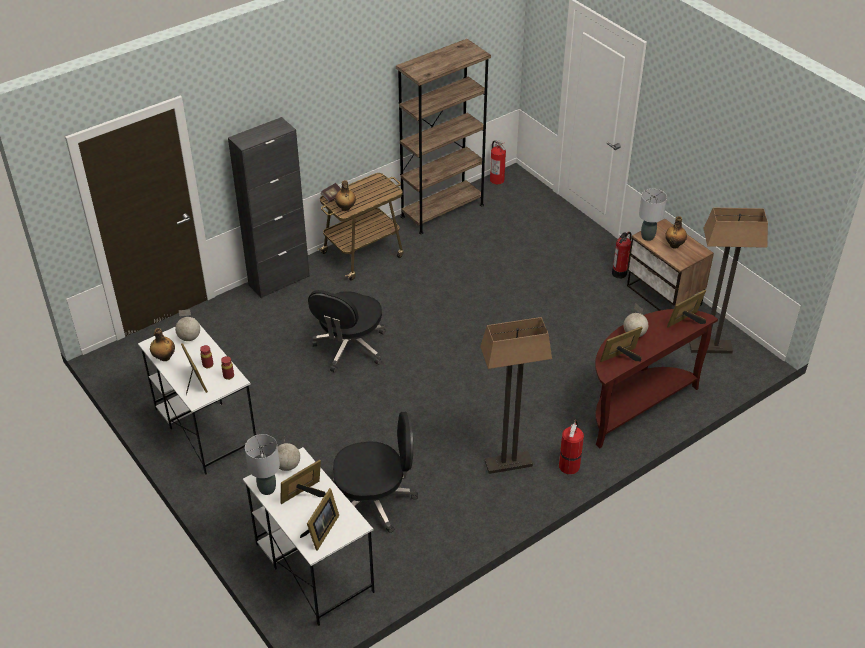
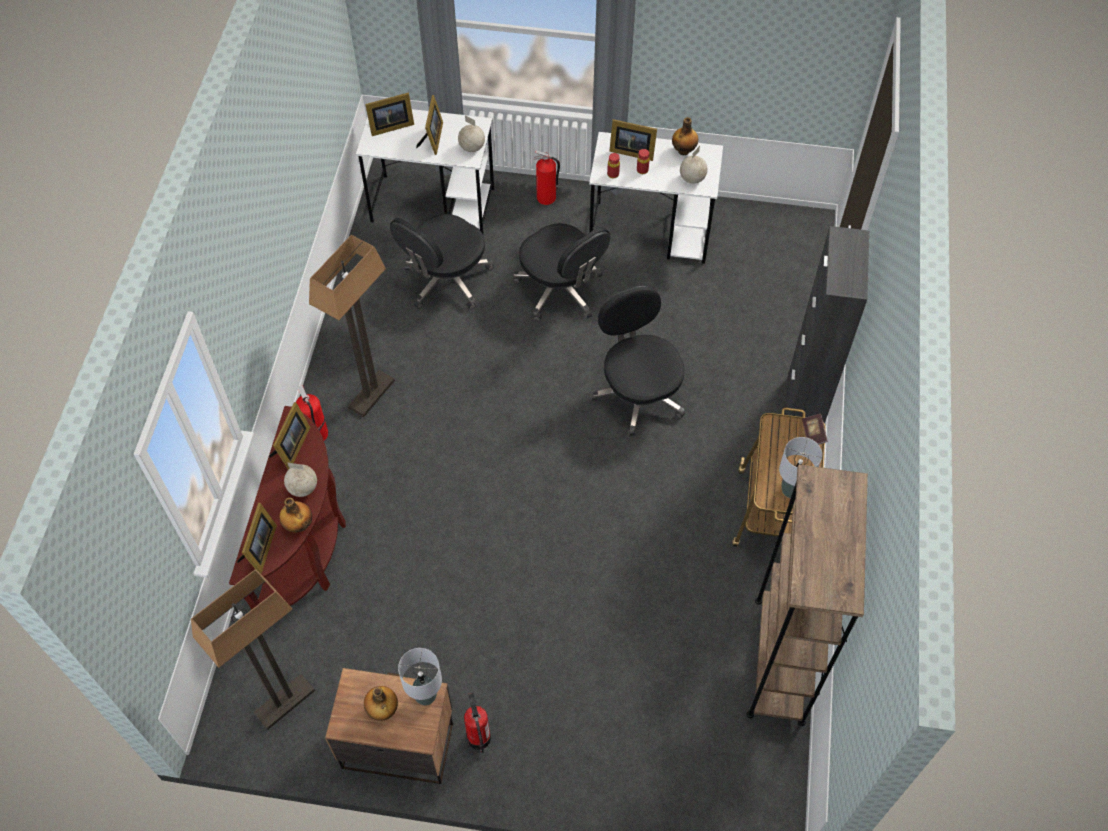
camera: 135 degrees right, 15 degrees up
(267, 489) = (465, 124): grey table lamp -> grey table lamp (791, 490)
(311, 436) = (561, 290): none -> black office chair
(321, 531) = (389, 126): picture frame -> picture frame turned 90 degrees counterclockwise
(345, 208) = (779, 430): bottle -> bottle (299, 524)
(497, 180) = (786, 784): fire extinguisher -> fire extinguisher (546, 198)

